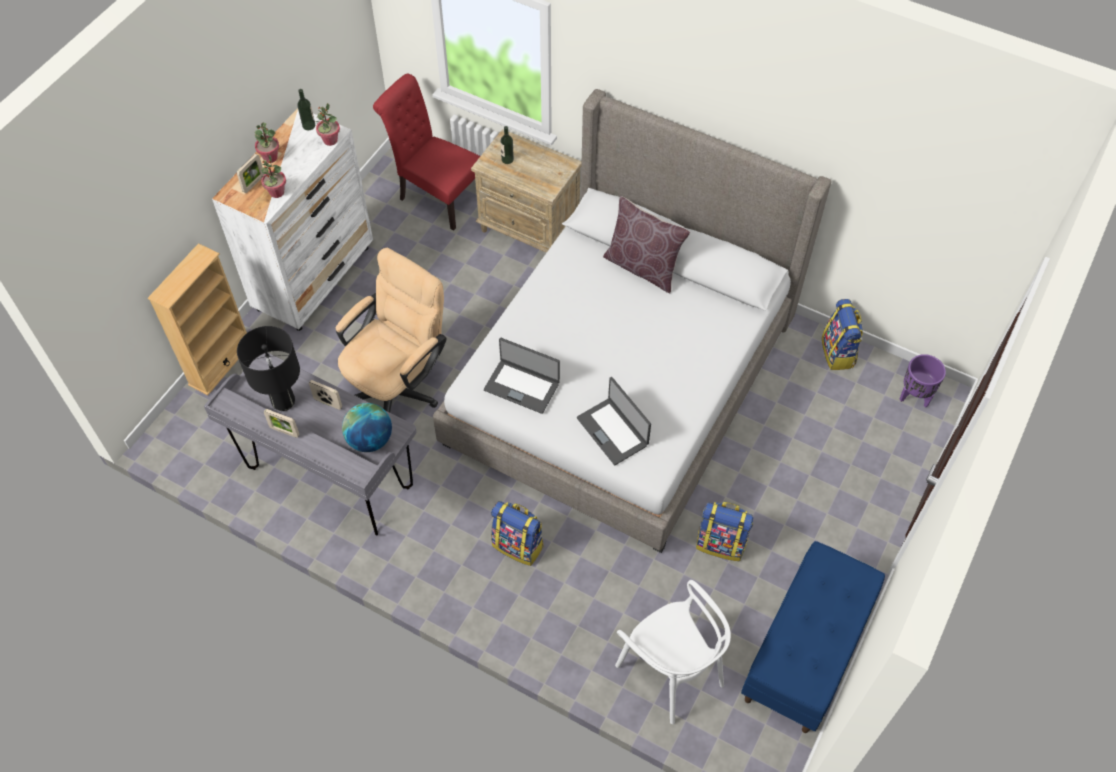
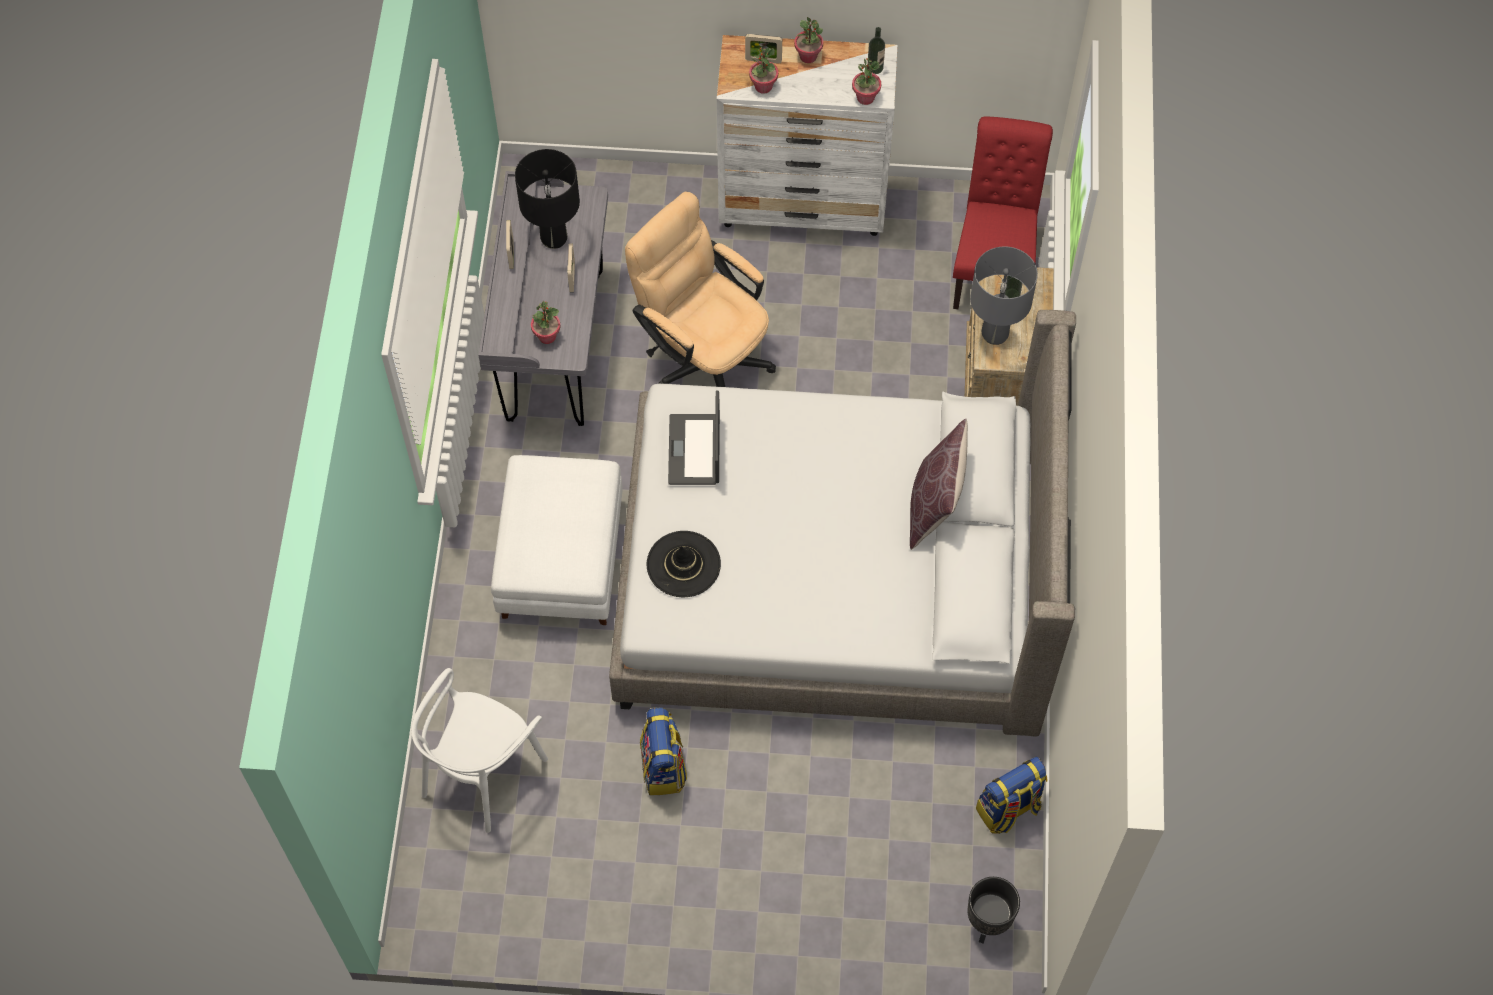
camera: 65 degrees right, 5 degrees up
(220, 364) = (642, 176): beige bookcase -> none
(370, 440) = (547, 336): globe -> potted plant
(399, 386) = (703, 355): beige office chair -> beige office chair turned 150 degrees counterclockwise
(518, 545) = (562, 561): backpack -> white ottoman
(531, 180) = (994, 333): none -> grey table lamp
(613, 431) = (683, 564): laptop -> black hat
(806, 652) = (567, 906): blue bench -> none
(914, 397) = (987, 923): purple planter -> black planter

